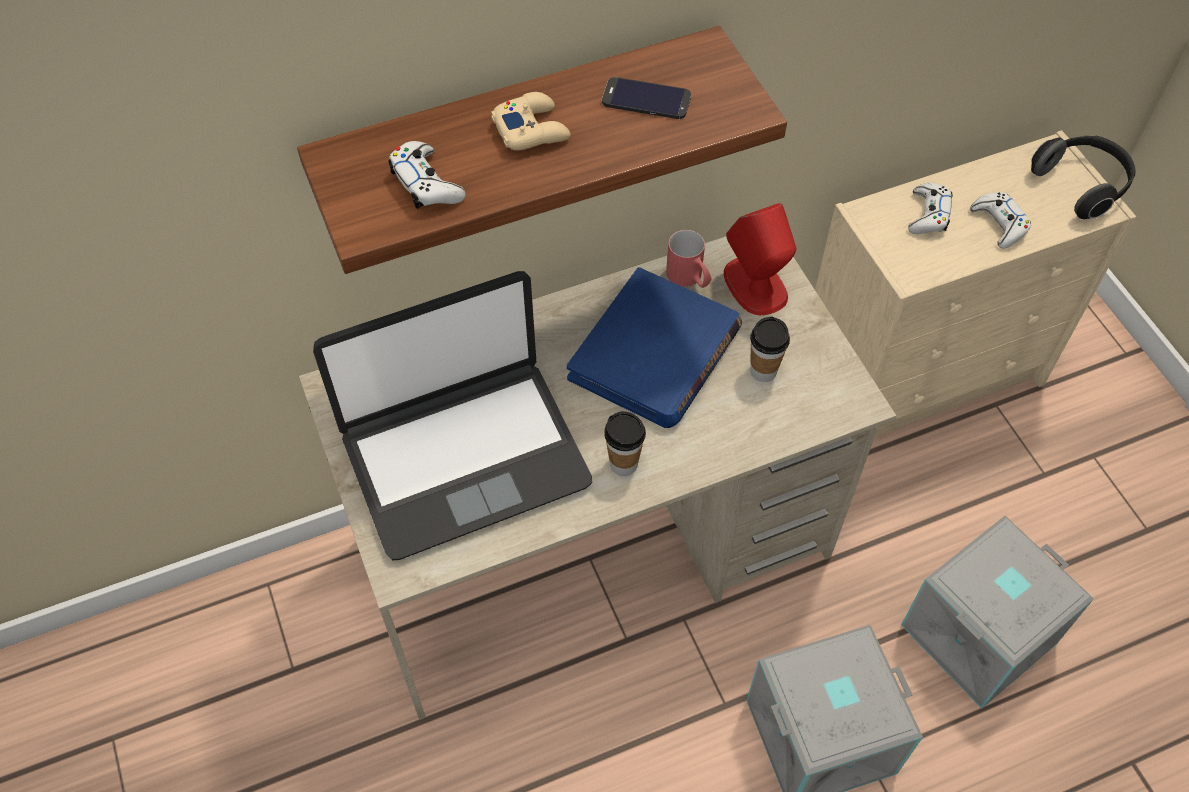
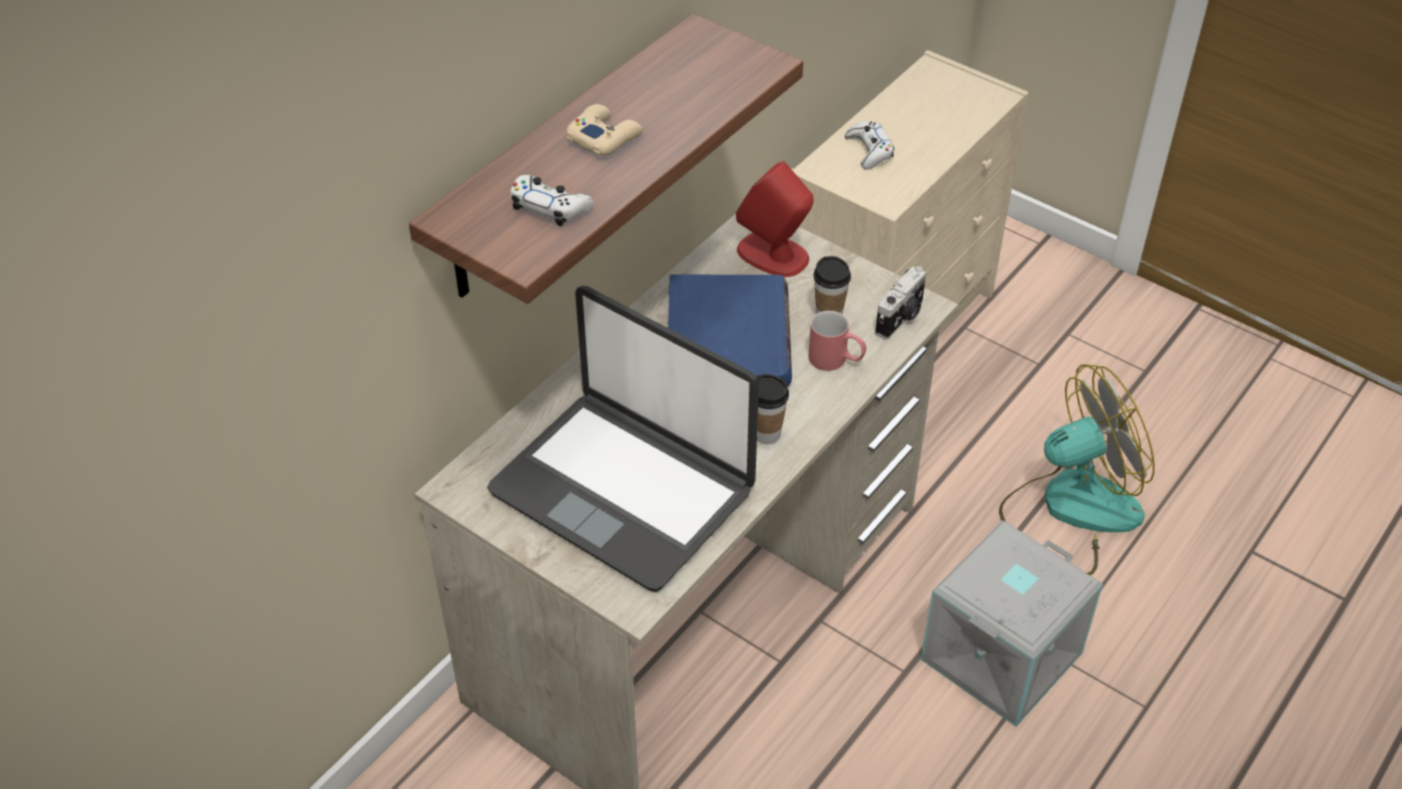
camera: 30 degrees left, 10 degrees down
(464, 457) = (624, 489): laptop -> laptop turned 90 degrees clockwise
(646, 99) = (679, 83): phone -> none
(689, 279) = (714, 272): red mug -> red mug (836, 361)
(829, 405) = (901, 318): none -> camera
(977, 631) = (1069, 511): grey storage box -> fan
(999, 224) = (930, 137): white game controller -> none
(1081, 185) = (971, 84): headphones -> none

